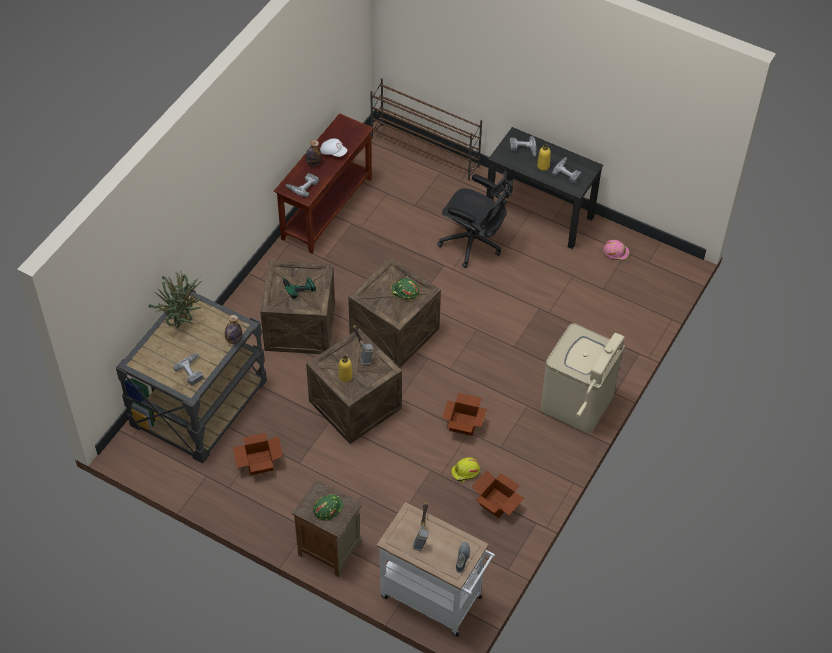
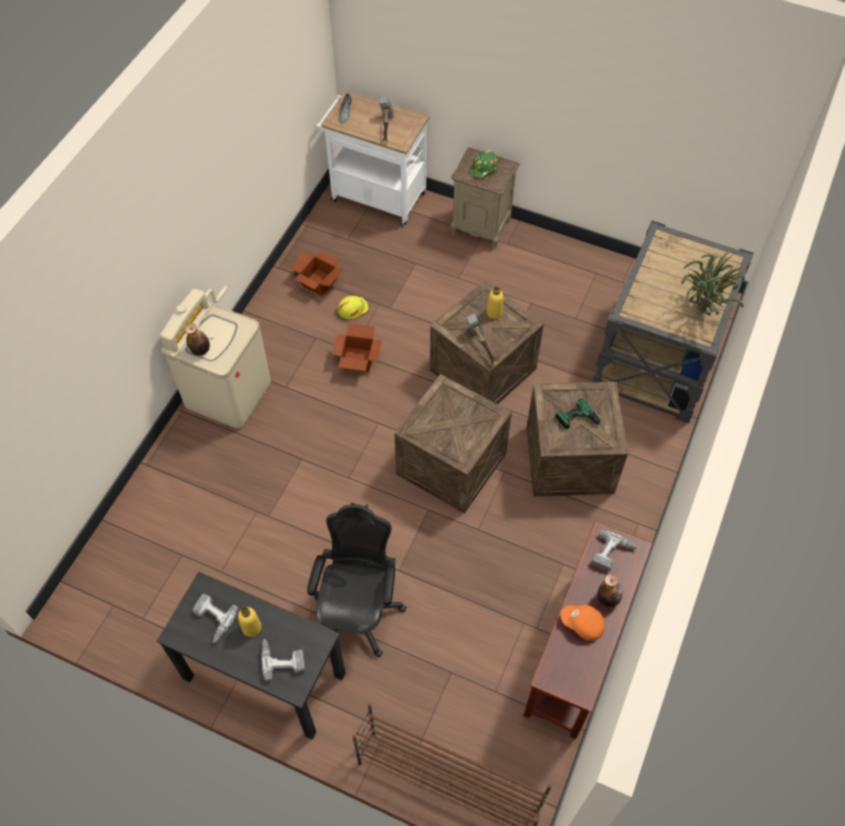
camera: 175 degrees right, 5 degrees up
(193, 370) = (665, 256): power drill -> none
(234, 340) = (631, 294): bottle -> bottle (200, 350)
(258, 462) = (573, 300): cardboard box -> none
(333, 152) = (582, 625): white cap -> orange cap
(405, 292) = (440, 425): green hard hat -> none
(474, 244) = (358, 610): office chair -> office chair turned 75 degrees clockwise
(616, 252) = (157, 617): pink hard hat -> none

